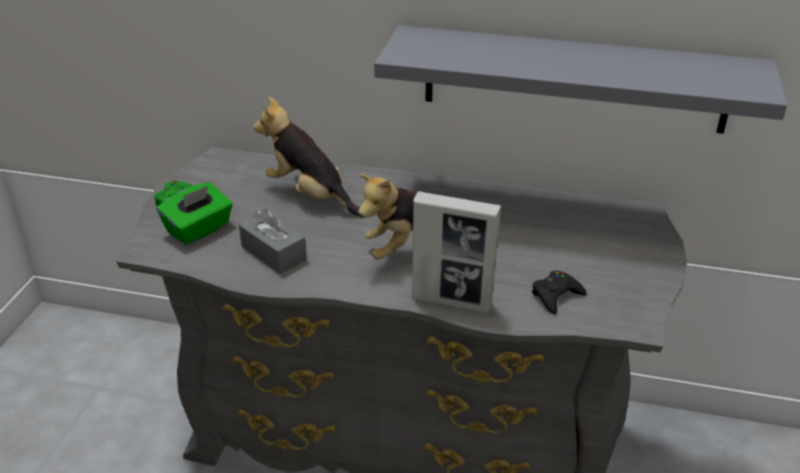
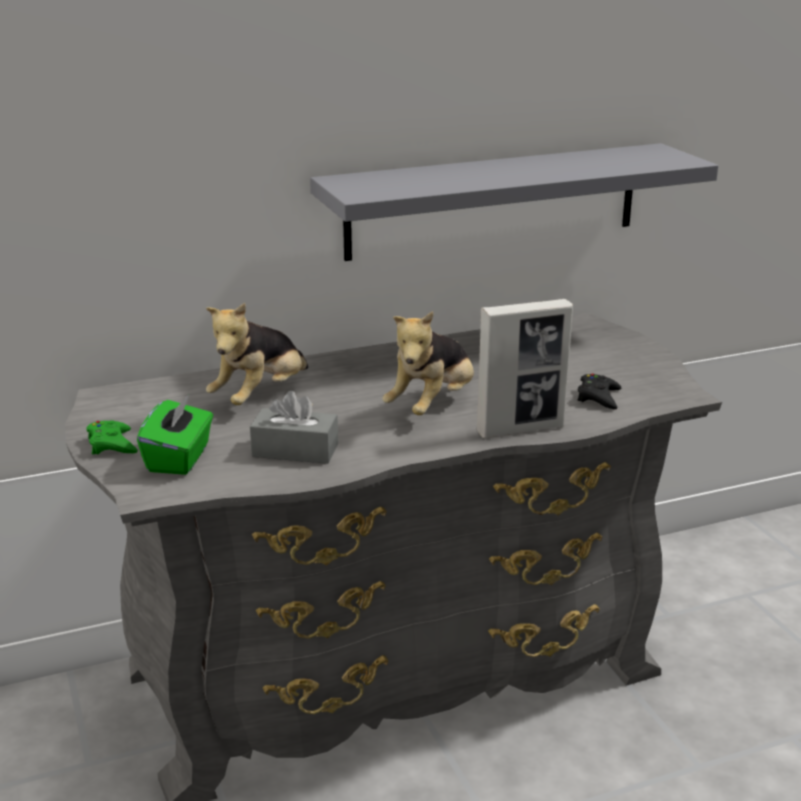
camera: 35 degrees left, 10 degrees down
(310, 195) = (260, 396): plush toy -> plush toy turned 60 degrees counterclockwise

